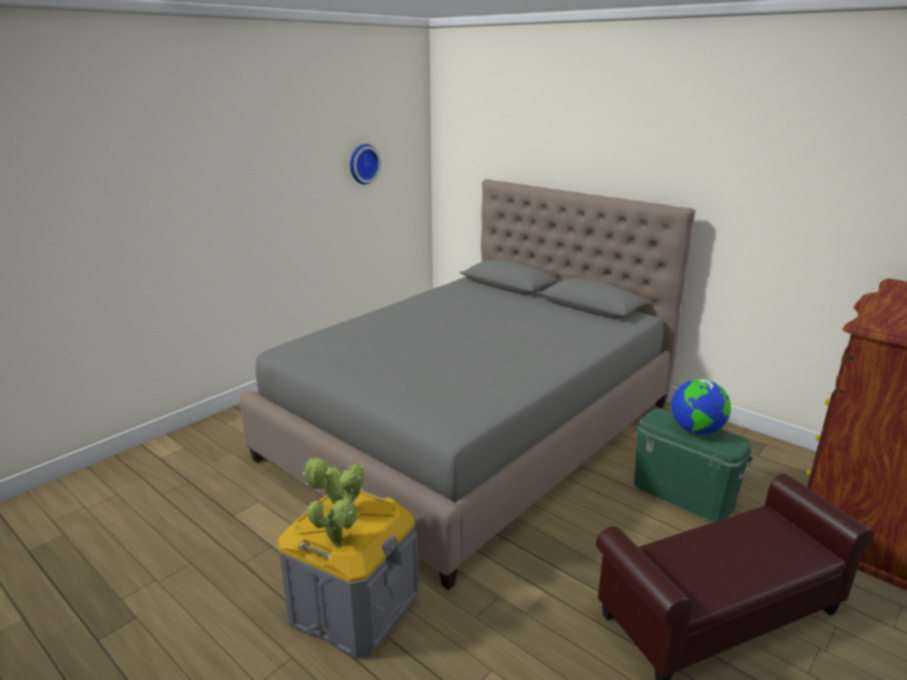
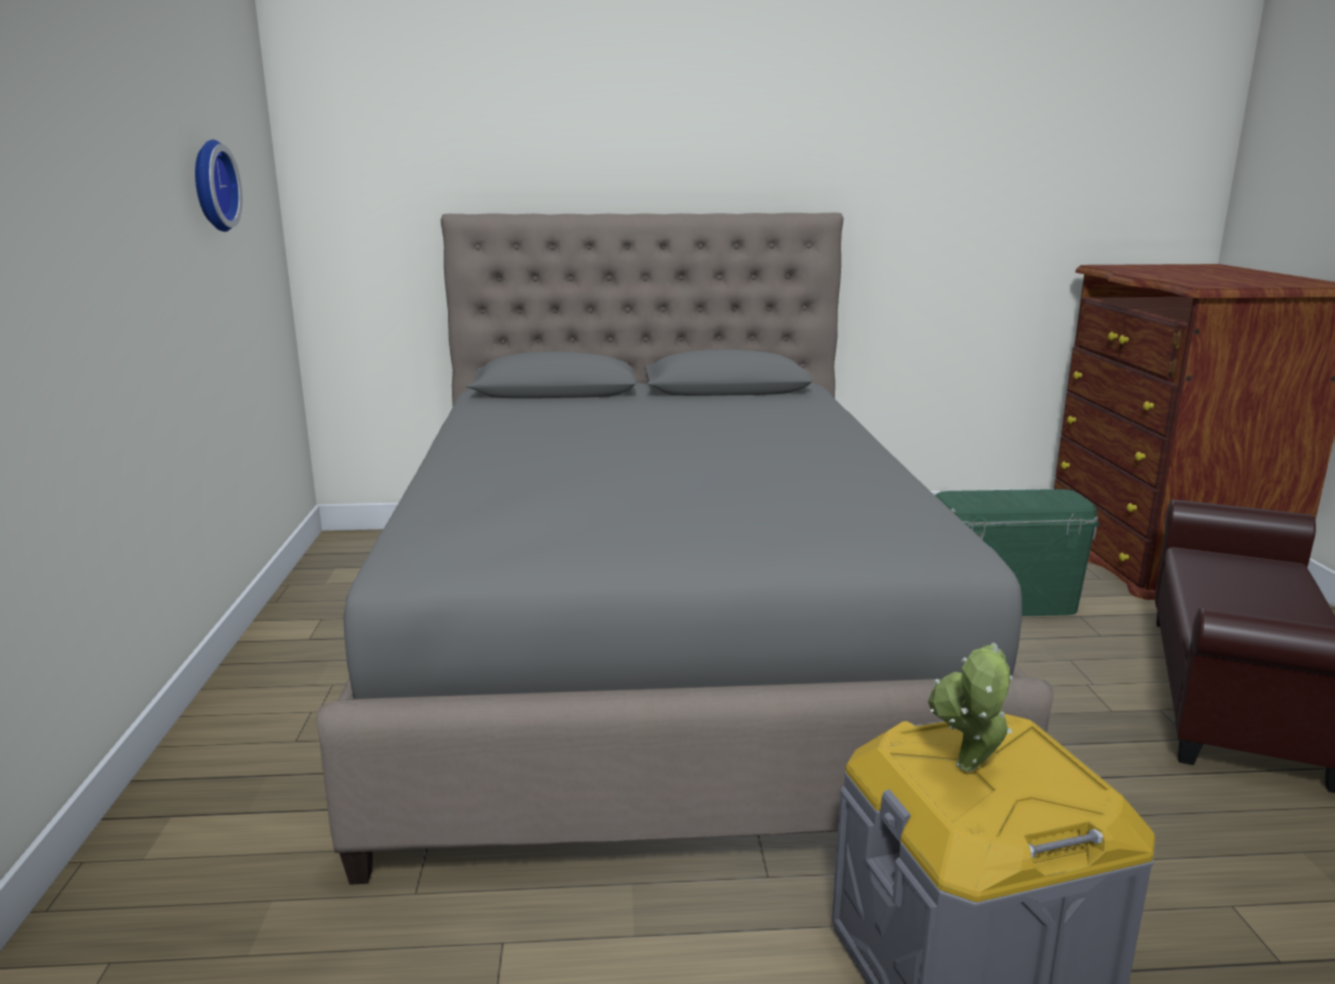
camera: 45 degrees left, 5 degrees down
(341, 540) = (1068, 801): potted plant -> none
(696, 430) = (1018, 498): globe -> none

